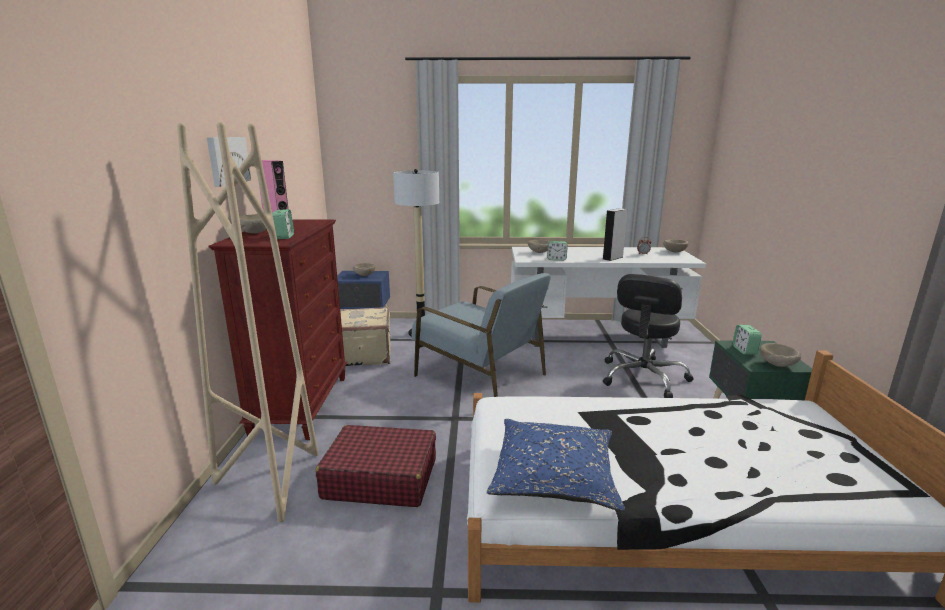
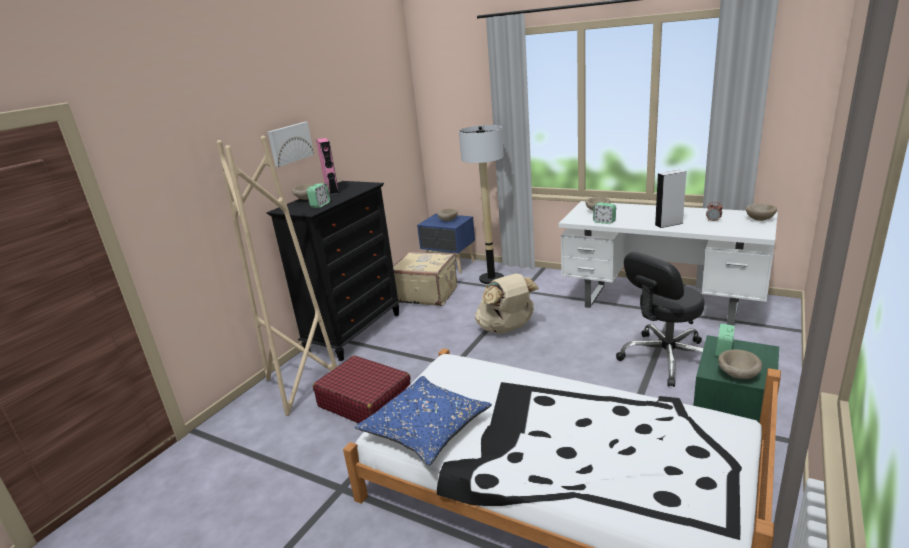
camera: 30 degrees right, 5 degrees up
(302, 405) = (354, 332): red dresser -> black dresser
(479, 375) = (506, 329): blue armchair -> beige backpack

